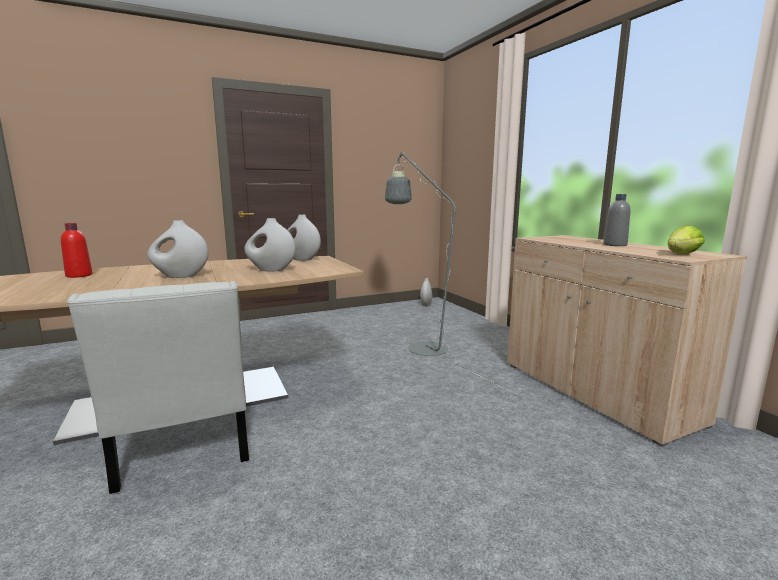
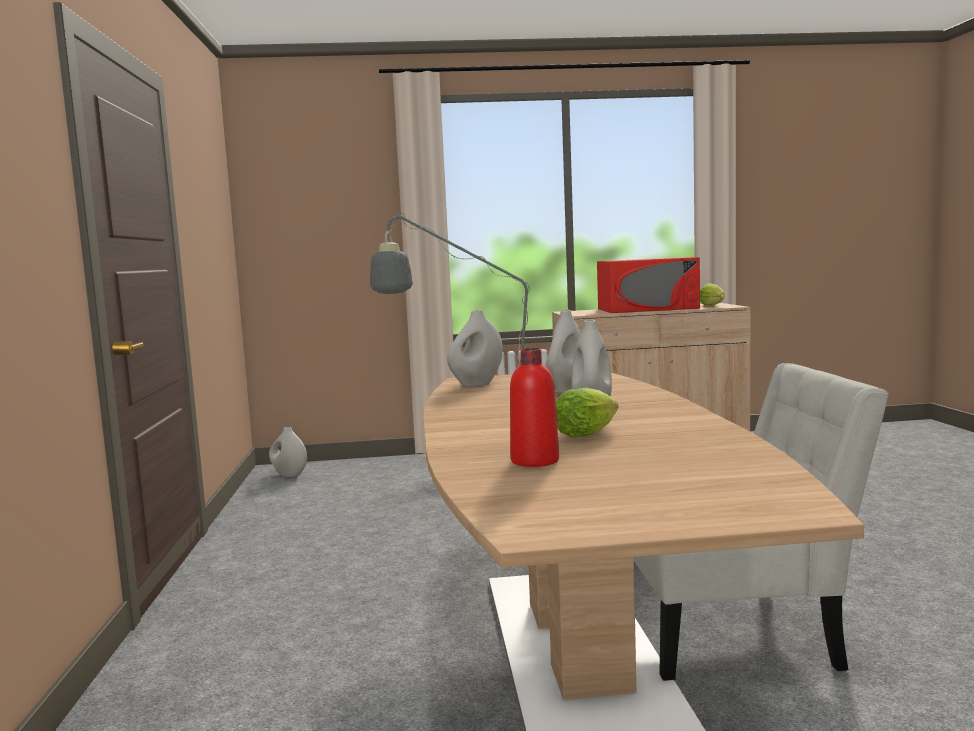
camera: 70 degrees left, 5 degrees down
(128, 278) = (588, 434): none -> lettuce
(615, 245) = (647, 309): grey bottle -> red microwave

